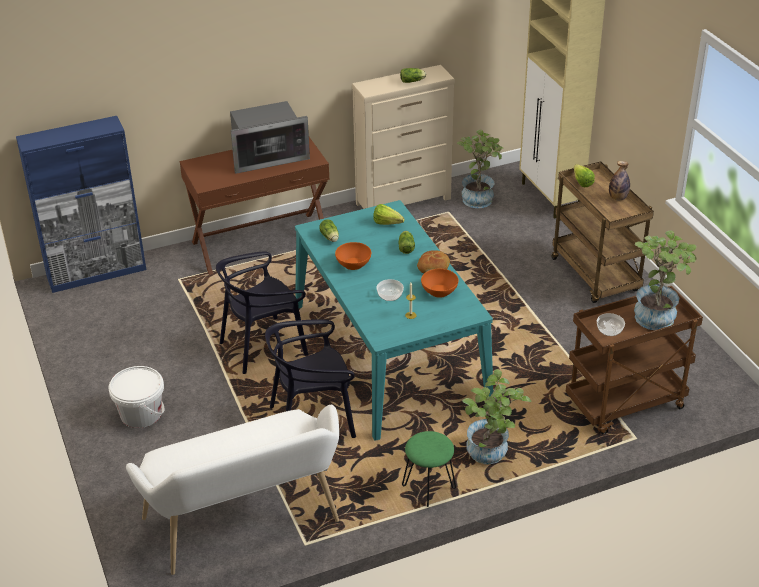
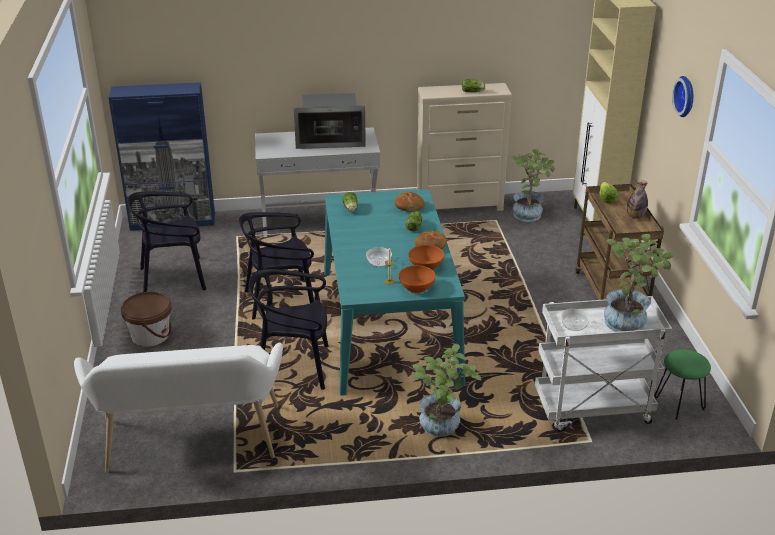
camera: 15 degrees right, 5 degrees down
(132, 341) = (174, 277): none -> black chair
(141, 414) = (150, 335): white bucket -> brown bucket
(261, 243) = (319, 220): brown console table -> white console table
(353, 264) = (360, 232): orange bowl -> orange bowl (417, 287)
(389, 224) = (409, 206): lettuce -> bread
(428, 488) = (370, 446): green stool -> green stool (678, 404)
(625, 406) = (592, 410): brown cart -> white cart
(658, 71) = (686, 96): none -> wall clock

